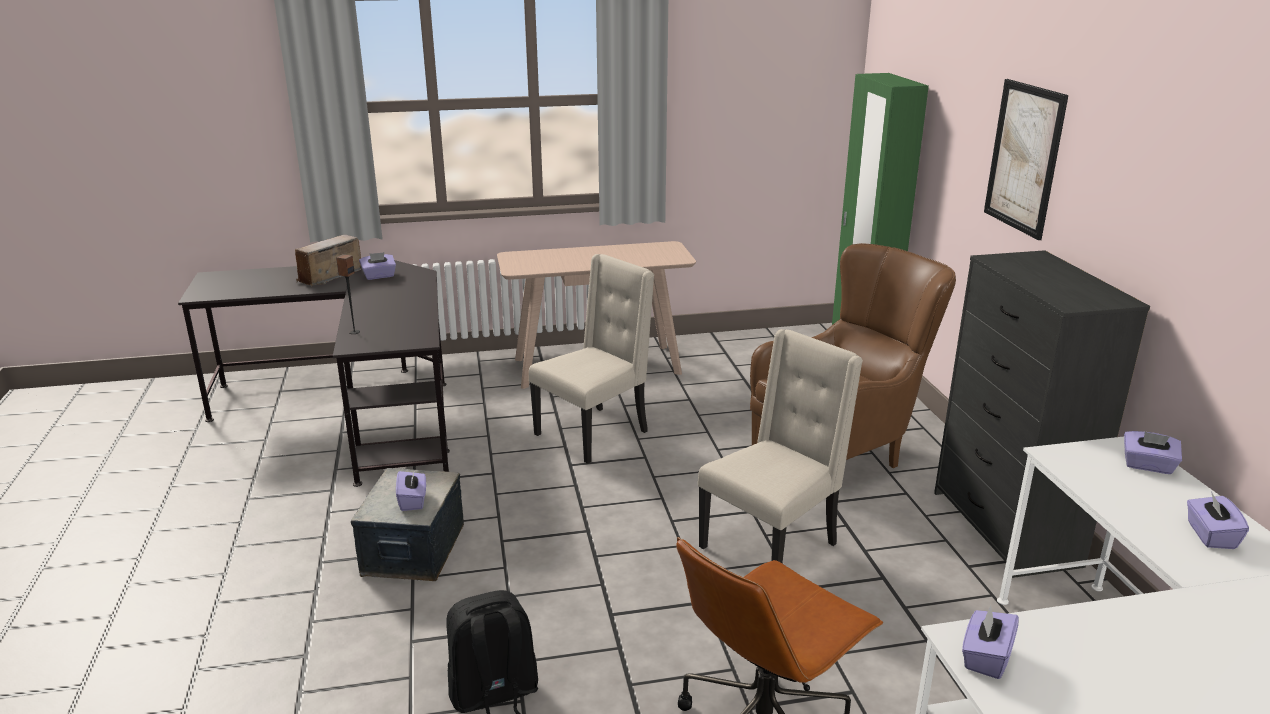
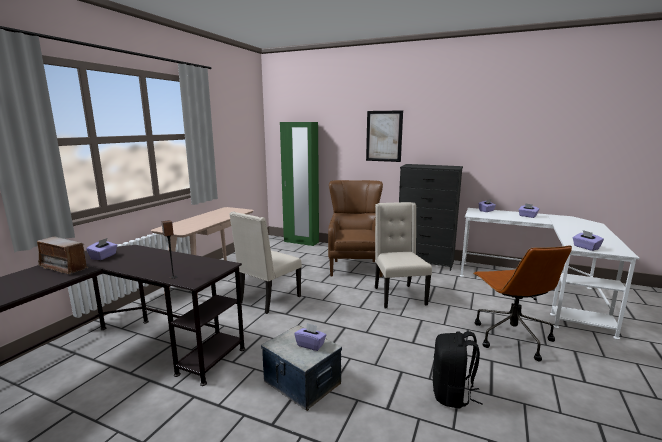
camera: 55 degrees left, 10 degrees down
(331, 276) = (64, 267): radio -> radio turned 45 degrees counterclockwise
(594, 433) = (268, 300): beige chair -> beige chair turned 135 degrees counterclockwise

